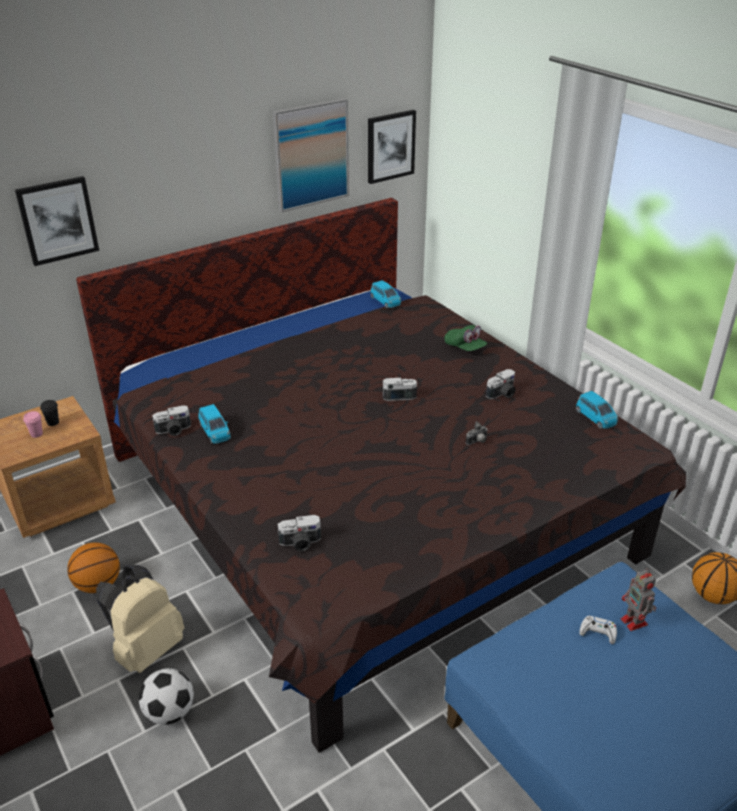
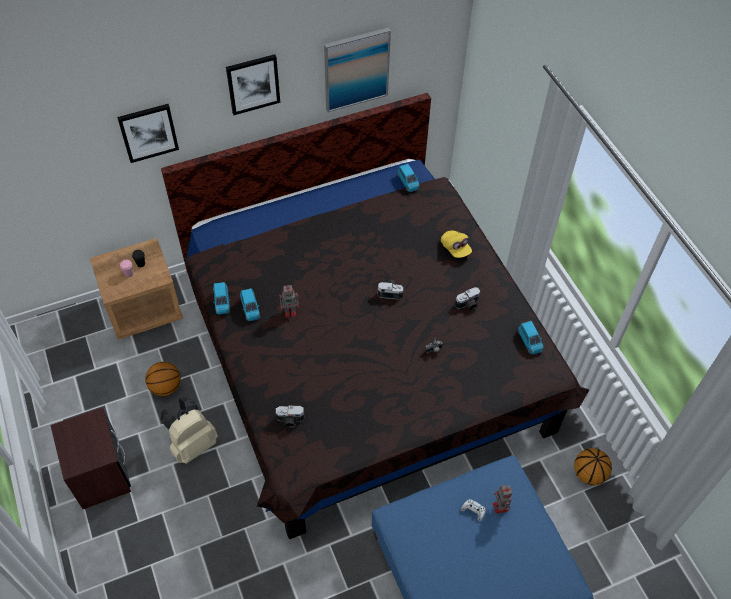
camera: 10 degrees right, 20 degrees up
(170, 712) = (202, 493): football -> none
(173, 430) = (222, 302): camera -> blue toy car
(272, 428) = (291, 311): none -> toy robot
(390, 146) = (429, 55): picture -> picture (253, 84)
(465, 348) = (455, 248): green cap -> yellow cap

